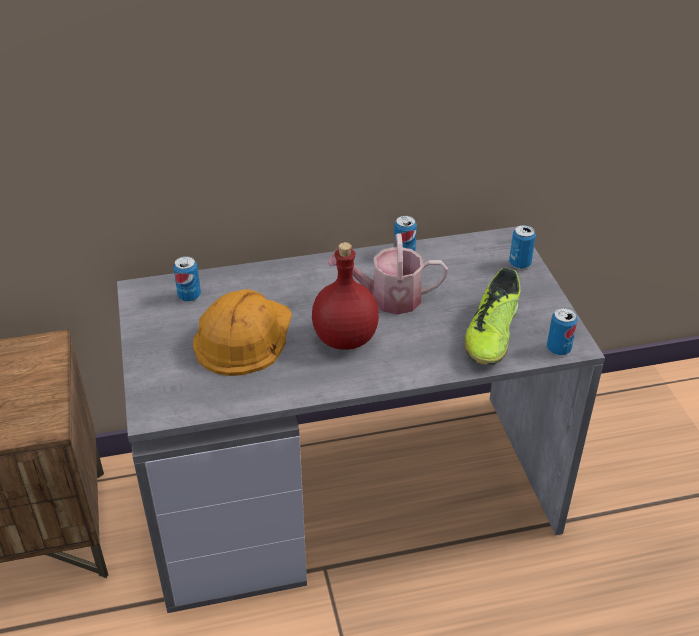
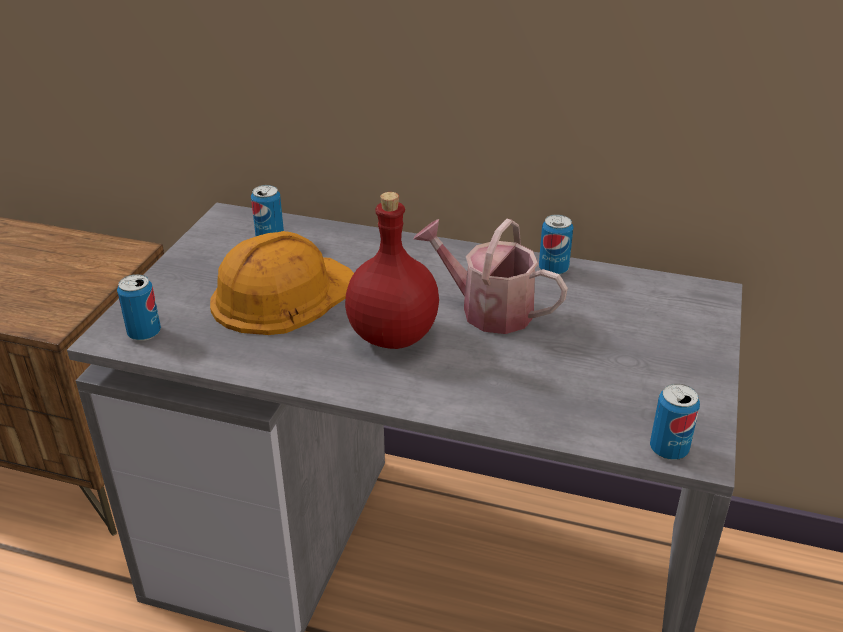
camera: 30 degrees right, 5 degrees down
(491, 334) = (586, 396): shoe -> none
(520, 263) = (702, 326): can -> can (144, 333)

